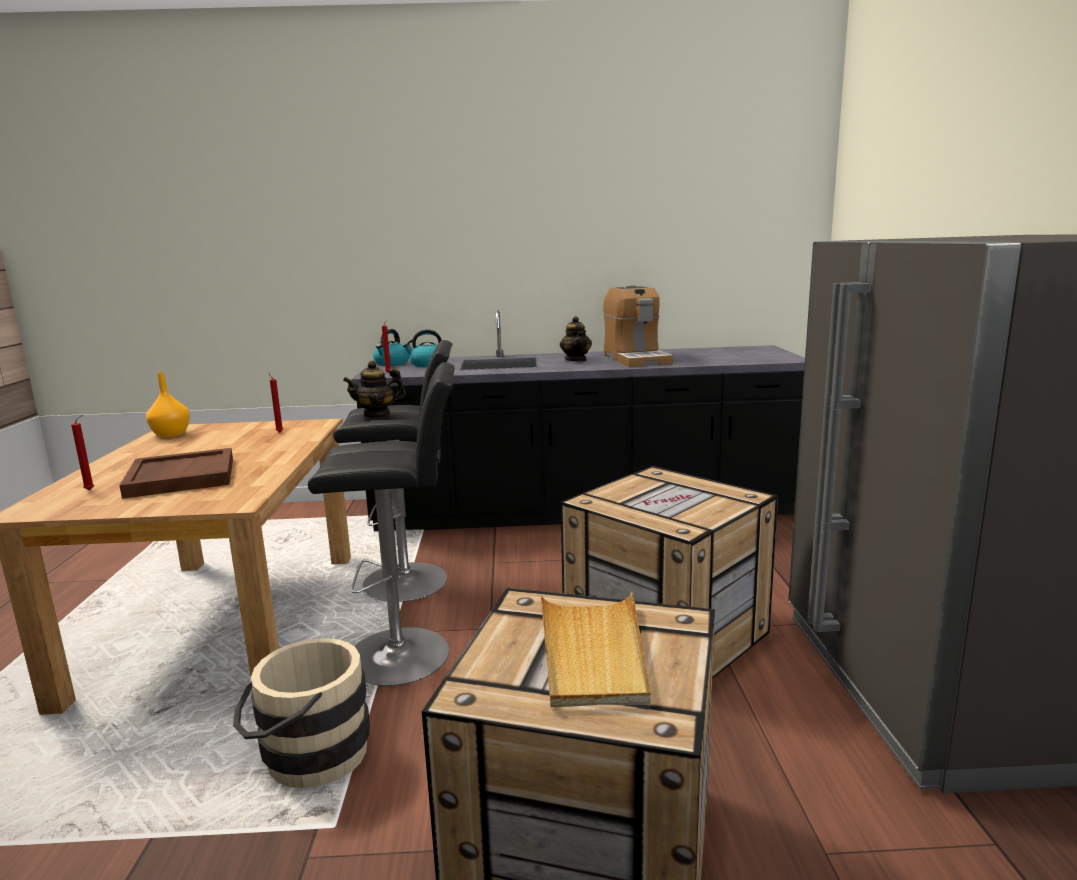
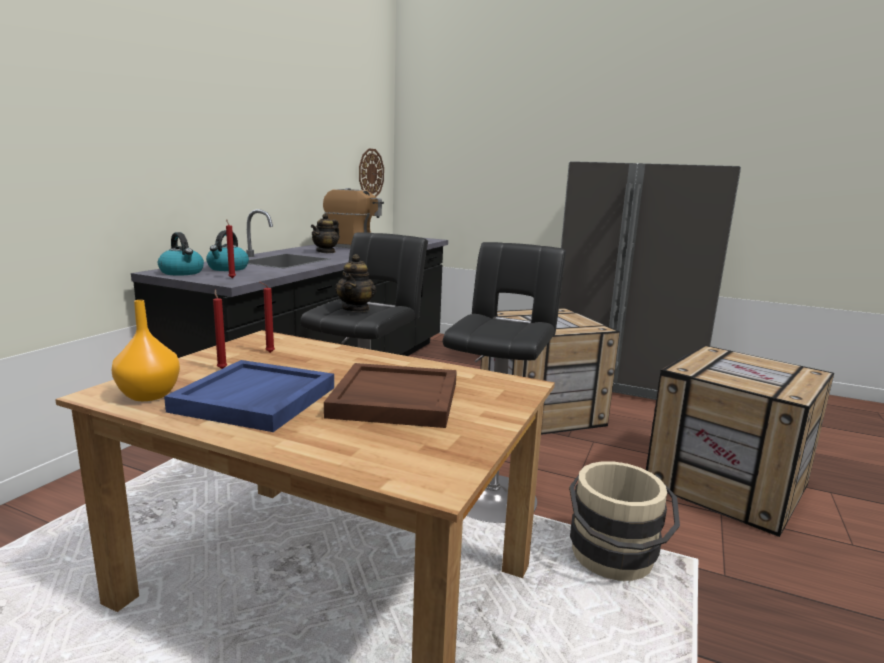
camera: 65 degrees left, 0 degrees up
(91, 490) = (381, 443): red candle -> red candle (222, 368)
(170, 452) = (255, 400): none -> blue tray
(576, 360) = (326, 252): teapot -> teapot turned 105 degrees clockwise
(592, 652) = (747, 369): beige tray -> none
(761, 261) = (370, 173): none -> wall clock

